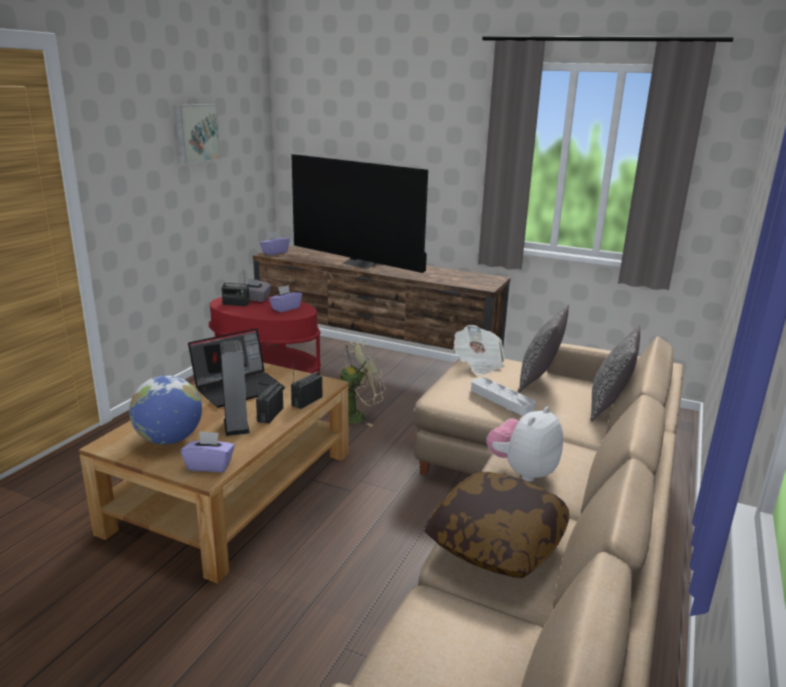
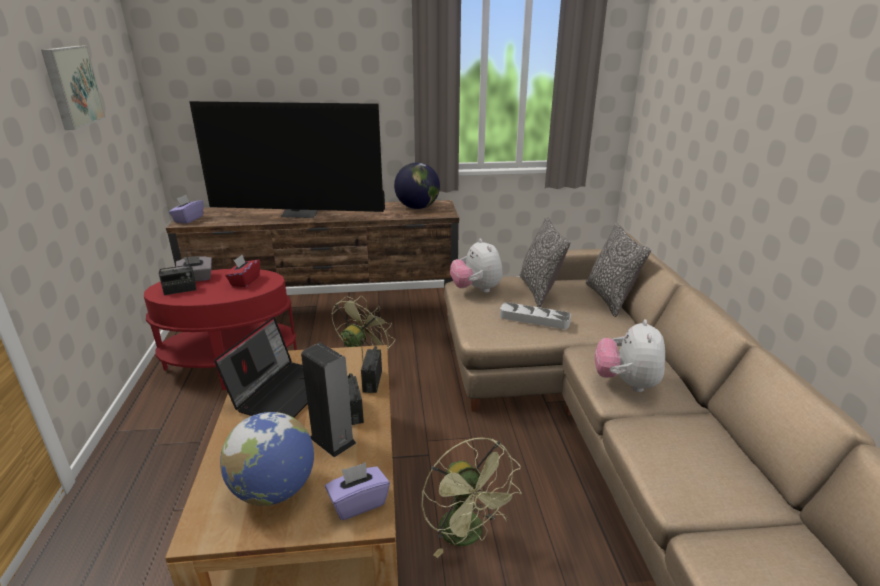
camera: 30 degrees left, 5 degrees up
(285, 308) = (245, 281): purple tissue box -> red tissue box
(322, 554) = (468, 535): none -> green fan
(467, 277) = (417, 207): none -> globe
(478, 364) = (476, 289): newspaper -> plush toy
(496, 541) = (688, 462): pillow -> none

